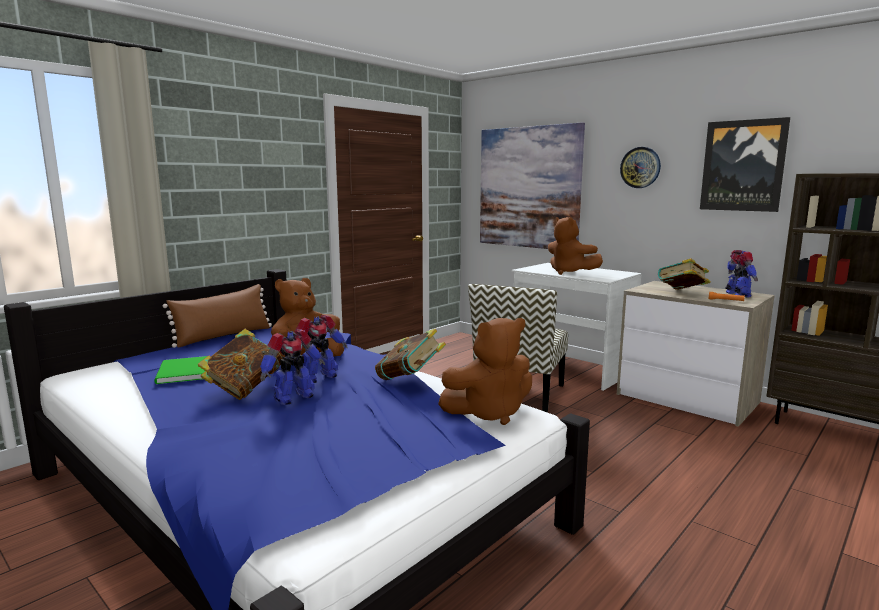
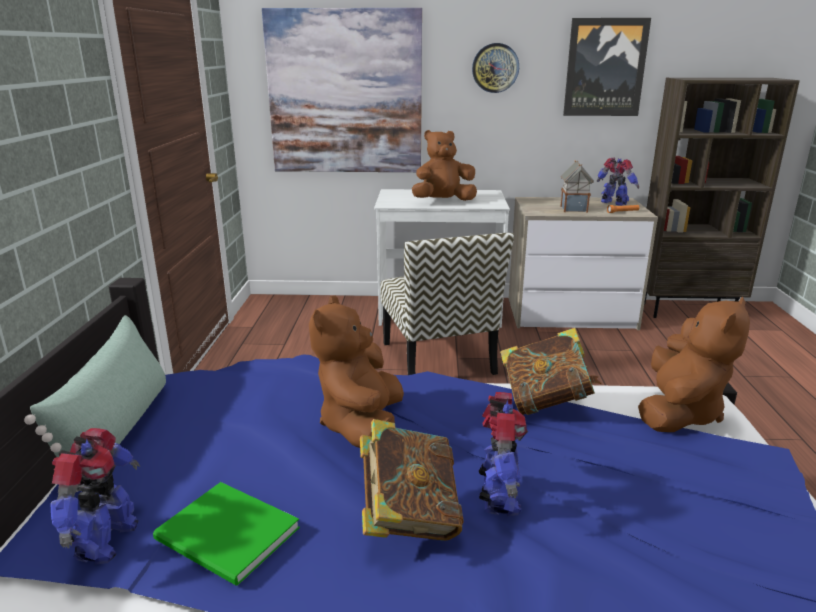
camera: 40 degrees left, 10 degrees up
(224, 336) = (118, 429): brown pillow -> green pillow
(318, 377) = (453, 447): toy robot -> toy robot (105, 541)
(569, 273) = (443, 201): brown plush toy -> brown plush toy turned 150 degrees clockwise
(682, 293) = (573, 209): book -> toy house

